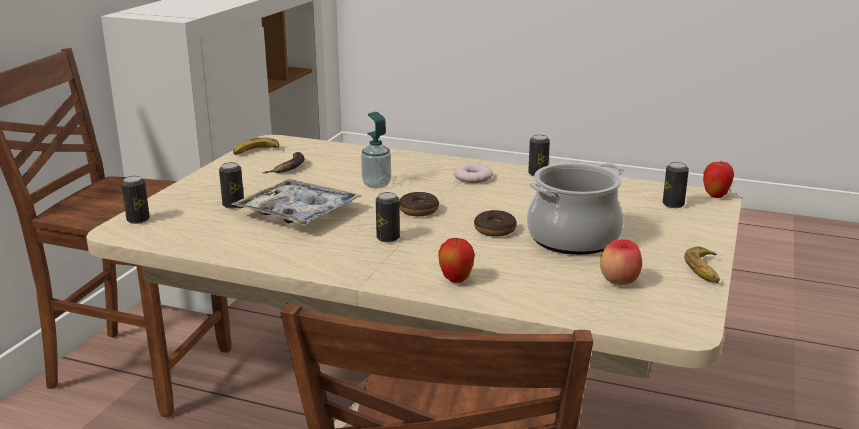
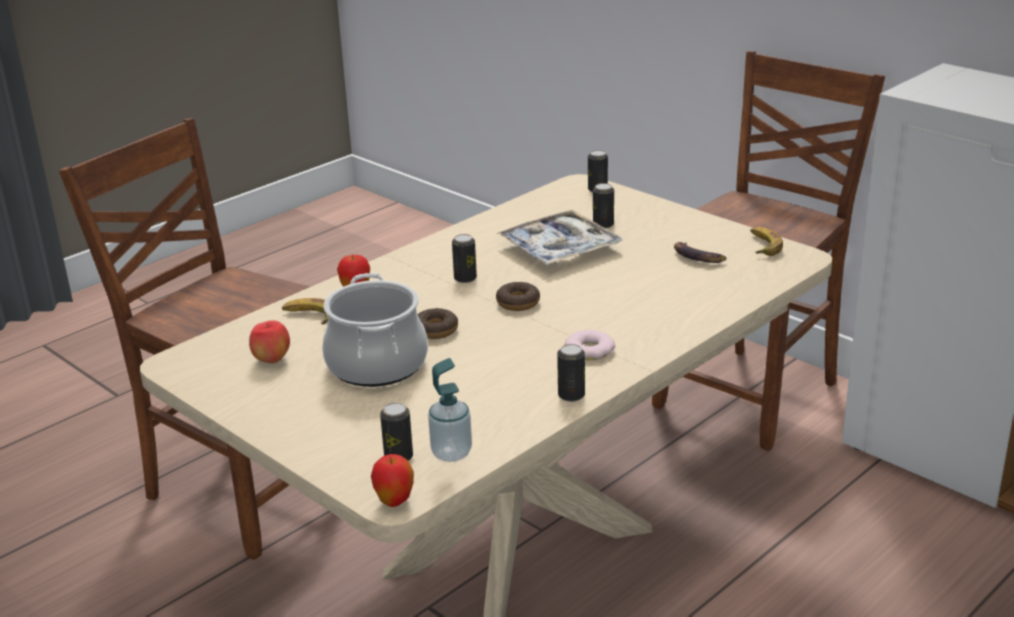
camera: 115 degrees right, 5 degrees up
(376, 184) = (608, 293): soap dispenser -> soap dispenser (451, 453)
(704, 270) = (241, 411): banana -> banana (310, 316)

